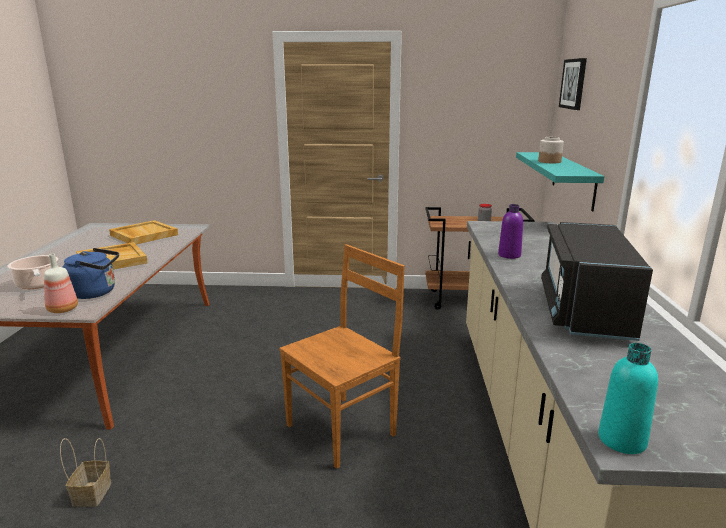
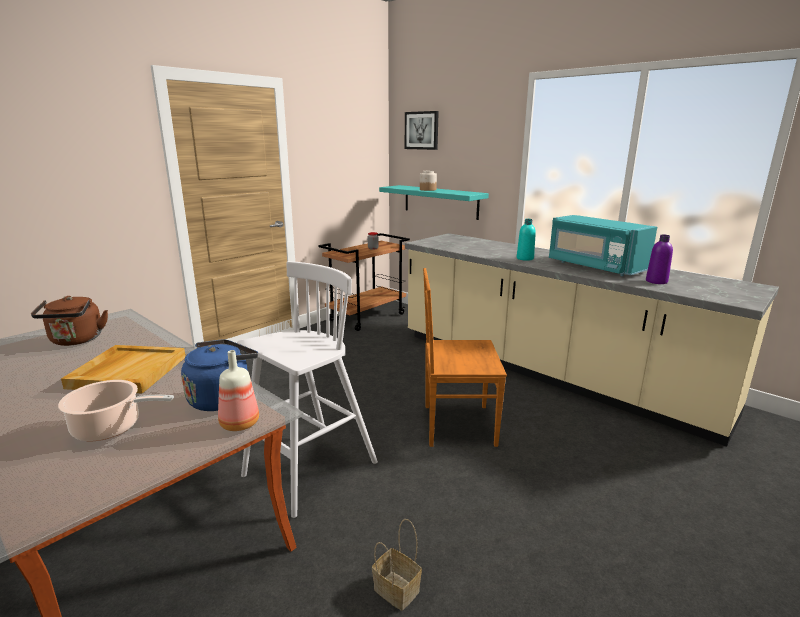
camera: 50 degrees left, 0 degrees up
(143, 235) = (76, 341): beige tray -> brown kettle
(200, 391) = (308, 470): none -> white stool
(343, 429) = (456, 425): brown chair -> brown chair turned 90 degrees counterclockwise
(509, 255) = (490, 254): purple bottle -> purple bottle (656, 281)
(584, 310) = (594, 267): black microwave -> turquoise microwave
(622, 440) = (740, 301): turquoise bottle -> turquoise bottle (525, 258)

